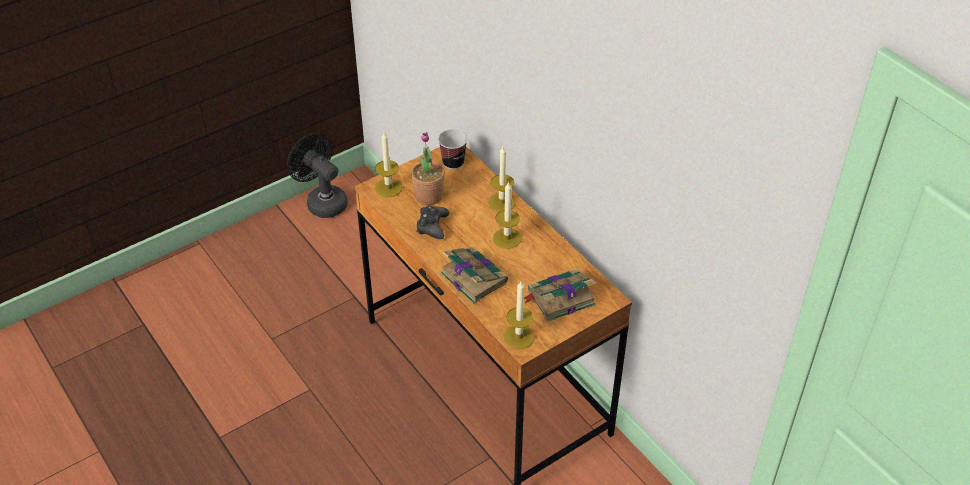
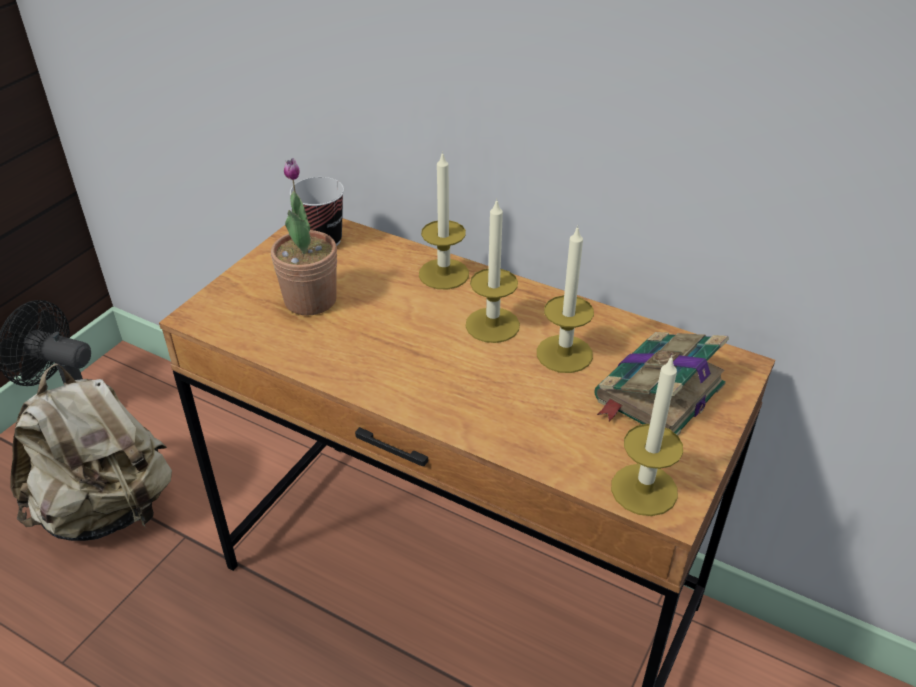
camera: 25 degrees left, 5 degrees down
(319, 268) = (107, 510): none -> beige backpack
(388, 188) = (227, 307): candle -> candle (564, 354)
(432, 226) = (346, 345): black game controller -> none
(473, 277) = (479, 408): book -> none

